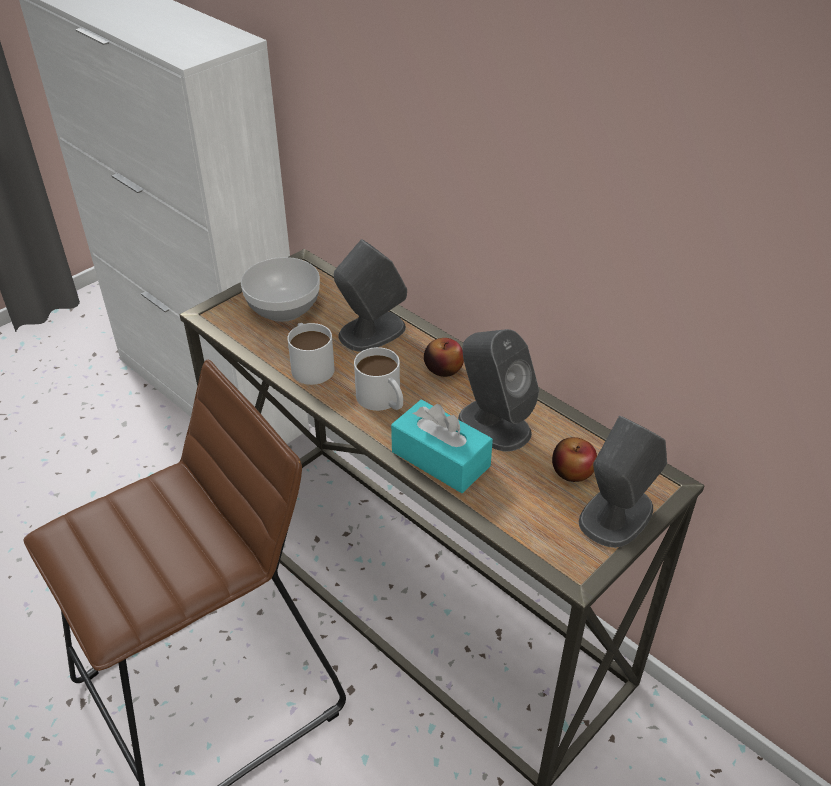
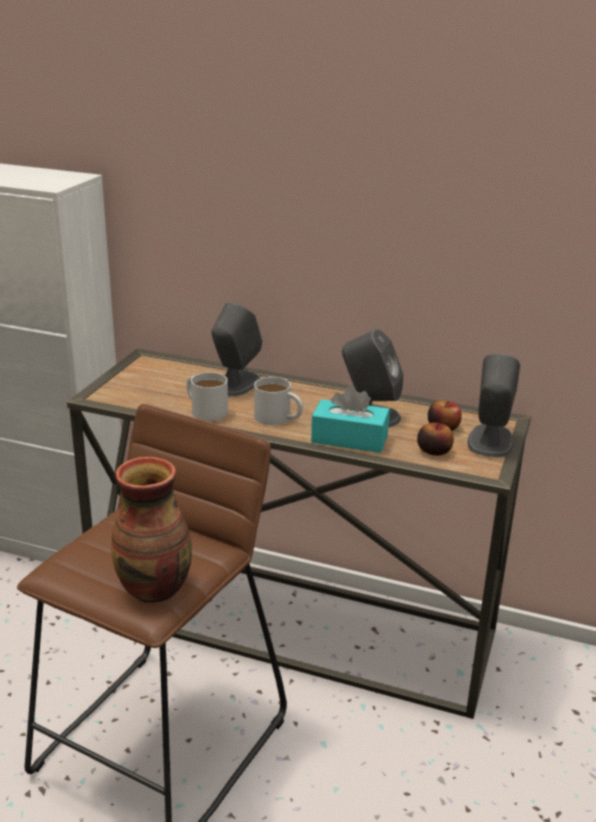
camera: 25 degrees left, 15 degrees down
(135, 594) = (156, 588): none -> vase
(282, 308) = (151, 384): bowl -> none
(443, 368) = (308, 393): apple -> apple (434, 451)

